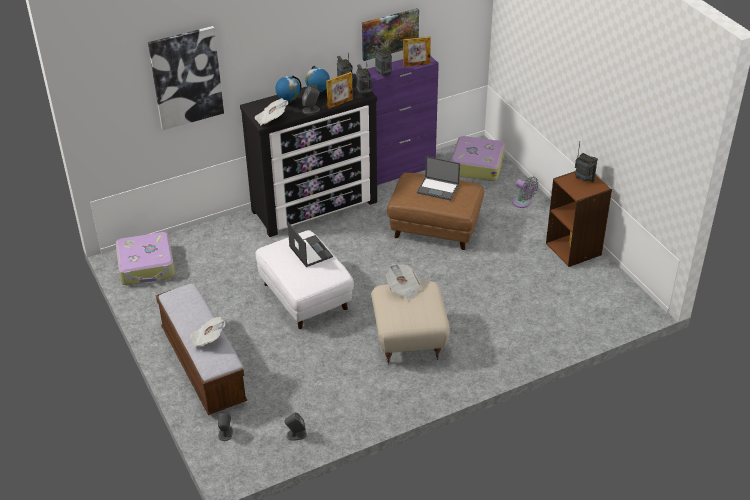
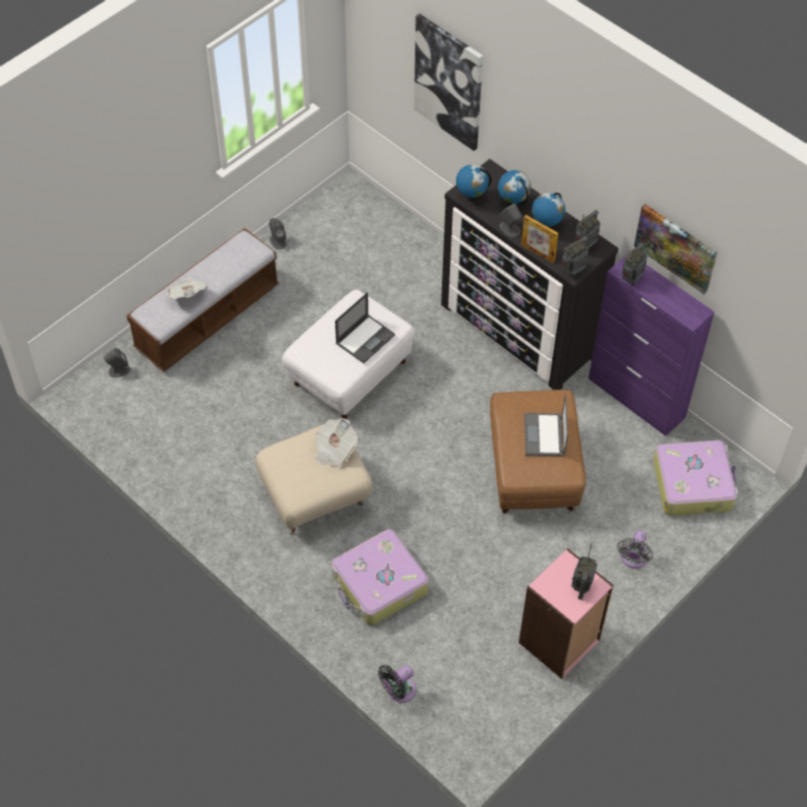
camera: 70 degrees right, 15 degrees up
(147, 266) = (343, 212): suitcase -> suitcase (379, 584)
(271, 119) = (471, 197): newspaper -> globe
(296, 434) = (134, 432): grey speaker -> grey speaker (278, 241)
(416, 64) = (674, 308): picture frame -> none
(574, 249) = (559, 642): brown bookcase -> pink bookcase
(589, 332) = (398, 691): none -> black fan

